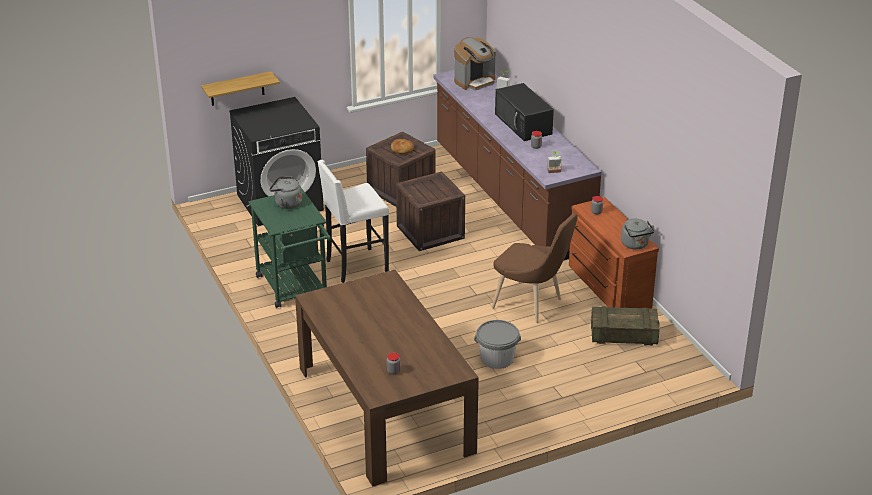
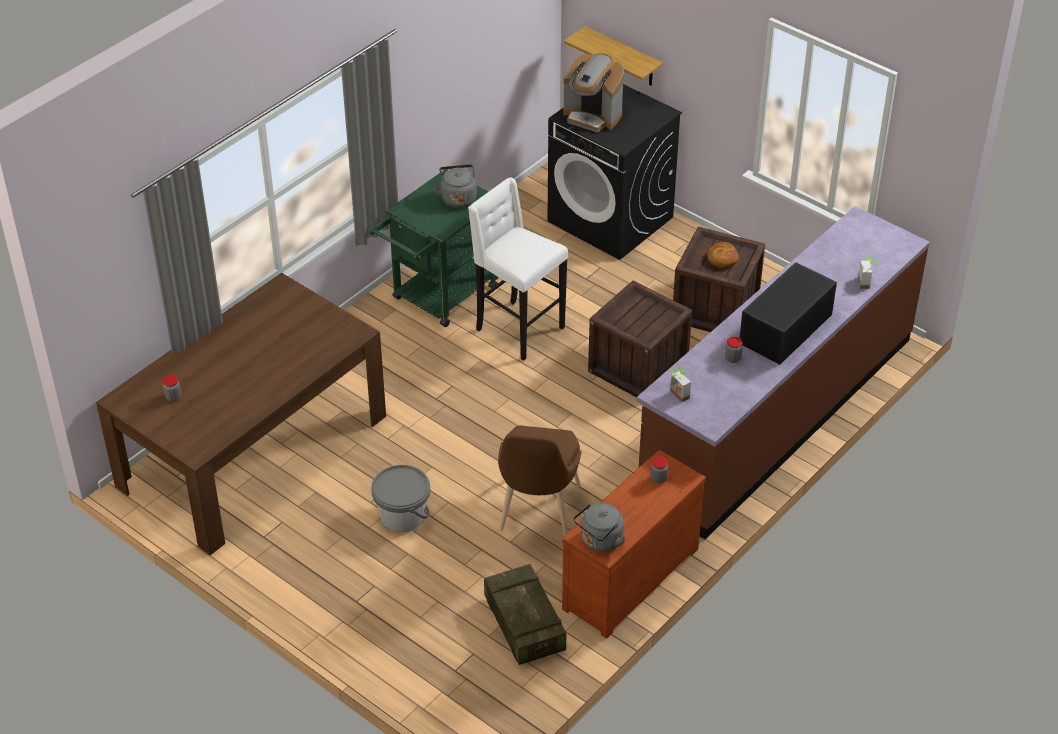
camera: 65 degrees right, 10 degrees up
(475, 81) = (867, 249): coffee machine -> coffee machine (592, 116)

